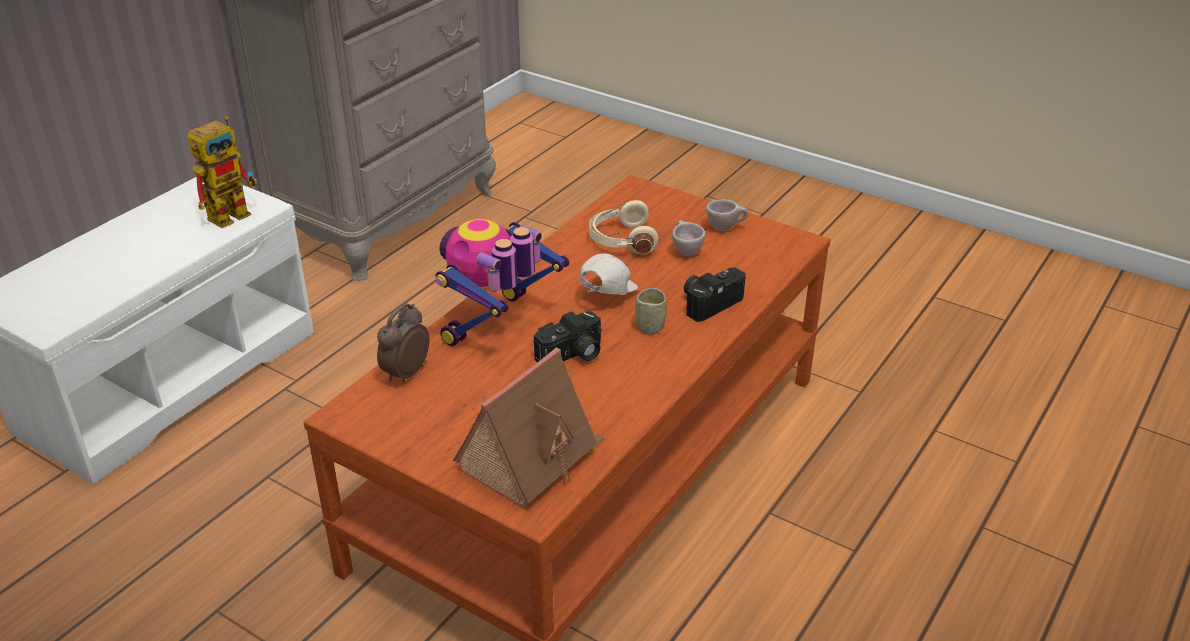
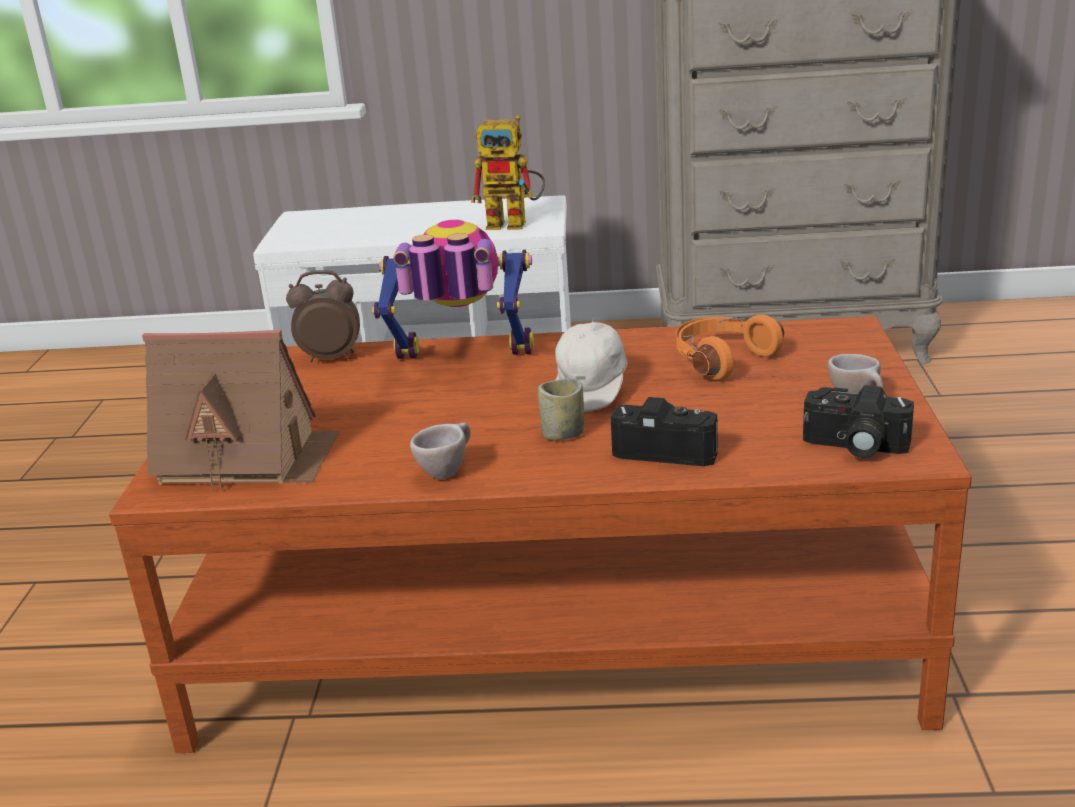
camera: 60 degrees right, 10 degrees down
(572, 355) = (451, 415): camera -> camera (854, 447)
(605, 296) = (592, 391): white cap -> white cap turned 105 degrees clockwise
(621, 240) = (720, 359): beige headphones -> orange headphones
(685, 251) = (759, 397): beige cup -> beige cup (447, 471)

